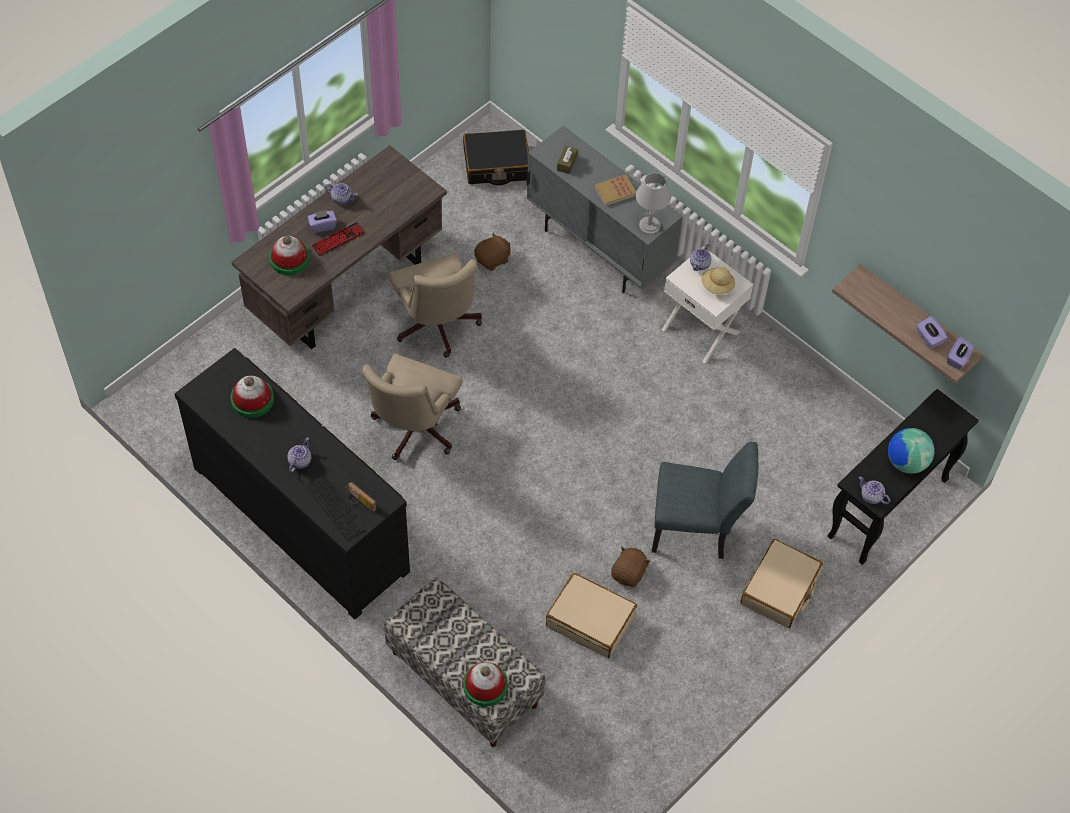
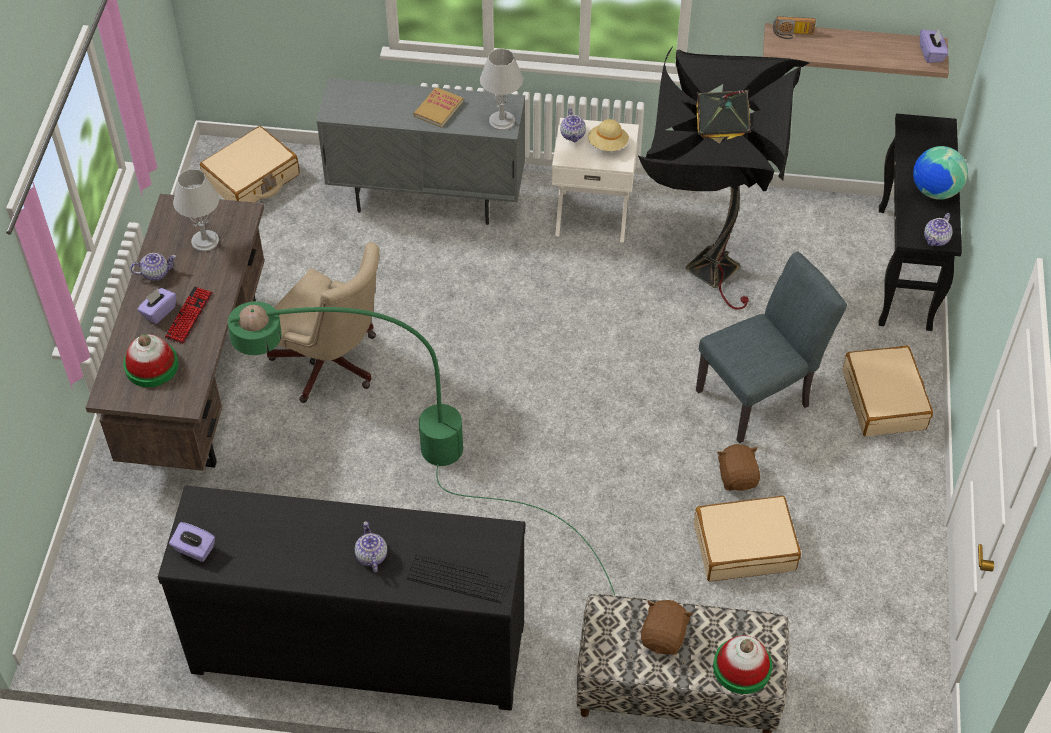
camera: 35 degrees left, 5 degrees down
(252, 399) = (257, 526): hat -> none
(359, 502) = (476, 555): radio -> radio (792, 34)
(389, 194) = (205, 240): none -> grey table lamp
(413, 430) = (398, 480): beige office chair -> green floor lamp
(493, 259) = (330, 268): brown plush toy -> brown plush toy (664, 637)
(496, 165) = (252, 179): black suitcase -> beige suitcase
(567, 163) = (365, 109): brown tissue box -> none
(737, 421) = (703, 275): none -> black floor lamp
(871, 496) = (936, 239): teapot -> teapot turned 60 degrees counterclockwise
(929, 338) = (889, 51): purple tissue box -> purple tissue box (194, 549)

